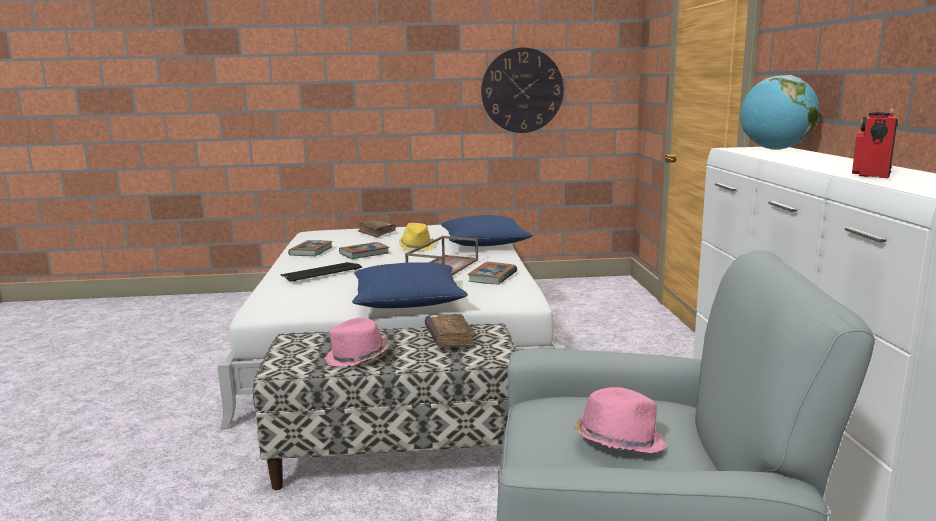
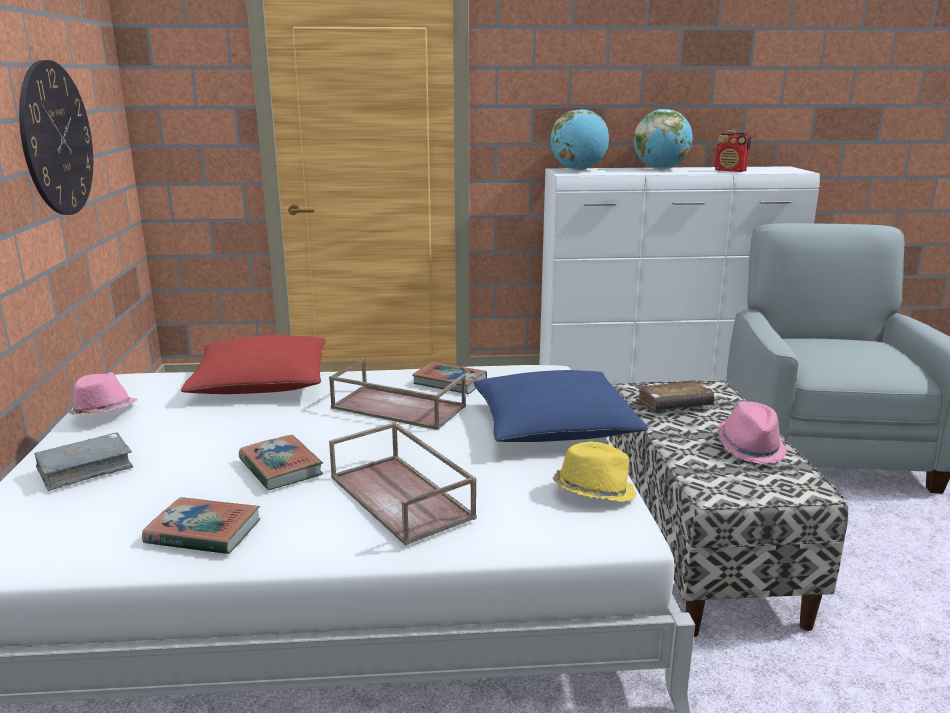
camera: 90 degrees left, 5 degrees up
(321, 272) = (403, 497): keyboard -> brown tray
(376, 232) = (85, 469): brown book -> grey book
(417, 246) = (253, 427): yellow hat -> yellow hat (593, 492)
(484, 243) = (261, 383): blue pillow -> red pillow
(618, 442) = (862, 350): pink hat -> pink hat (103, 413)
(842, 161) = (660, 169): none -> globe

